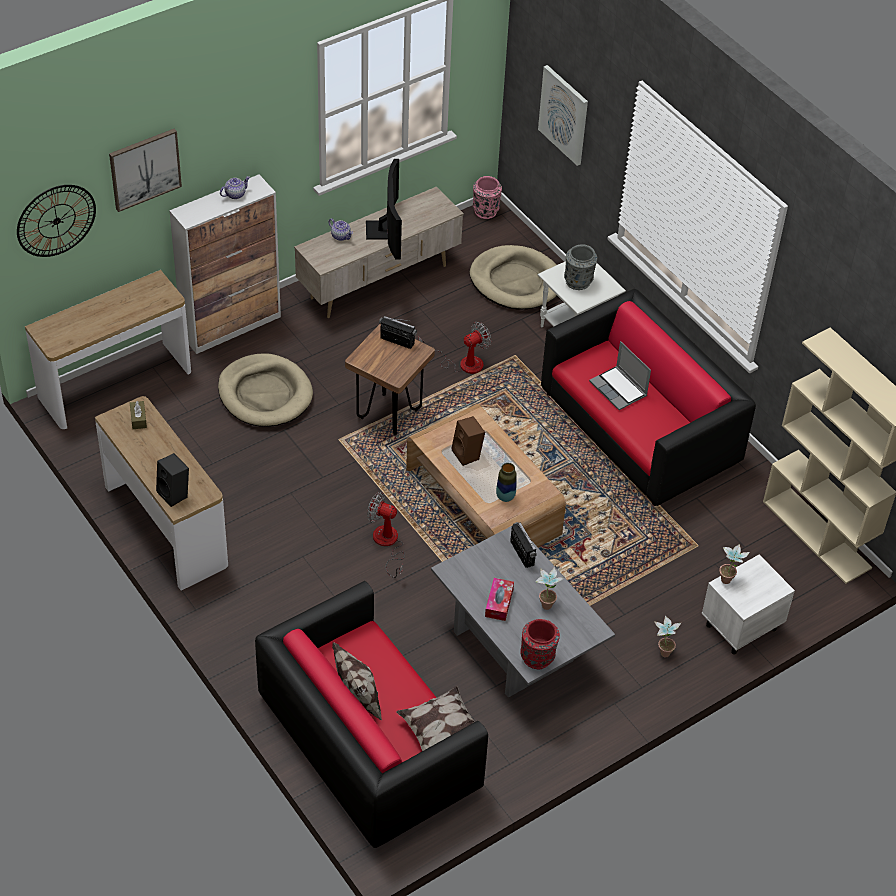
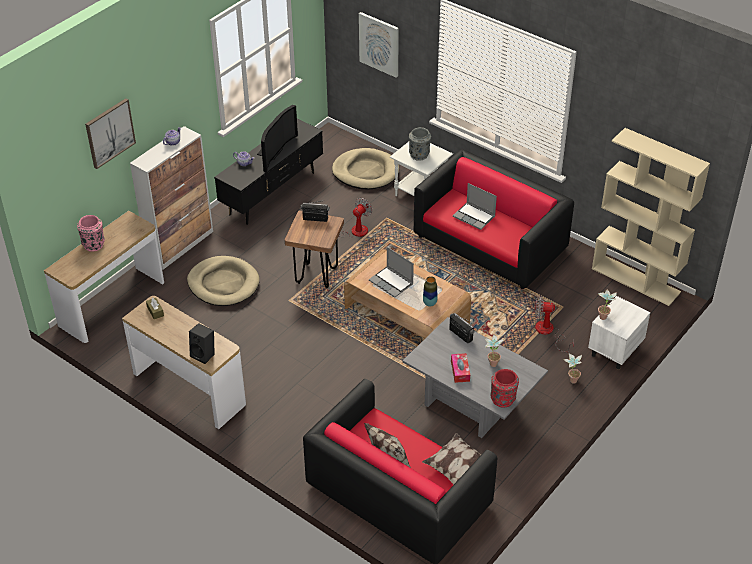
camera: 15 degrees left, 5 degrees down
(56, 220) = (55, 182): wall clock -> none
(379, 283) = (273, 194): beige tv stand -> black tv stand
(384, 230) = (273, 153): television -> television turned 45 degrees clockwise
(387, 544) = (353, 360): fan -> fan (548, 332)
(468, 454) = (392, 282): brown speaker -> laptop
(485, 211) = (325, 133): pink vase -> pink vase (93, 244)

